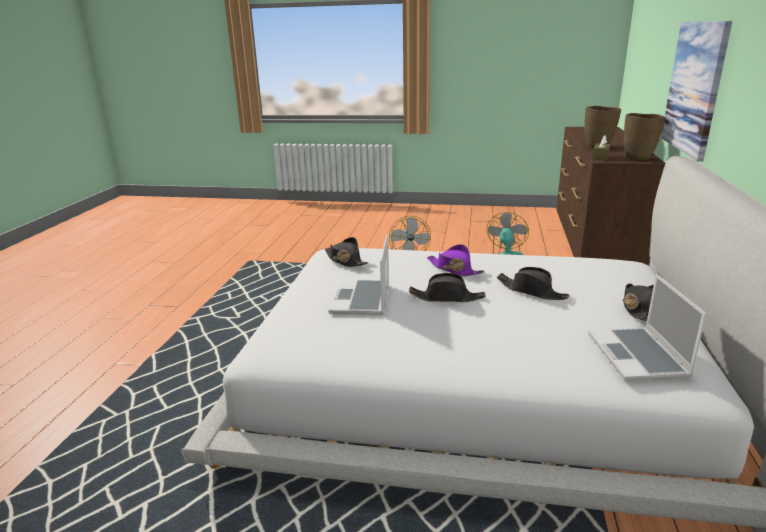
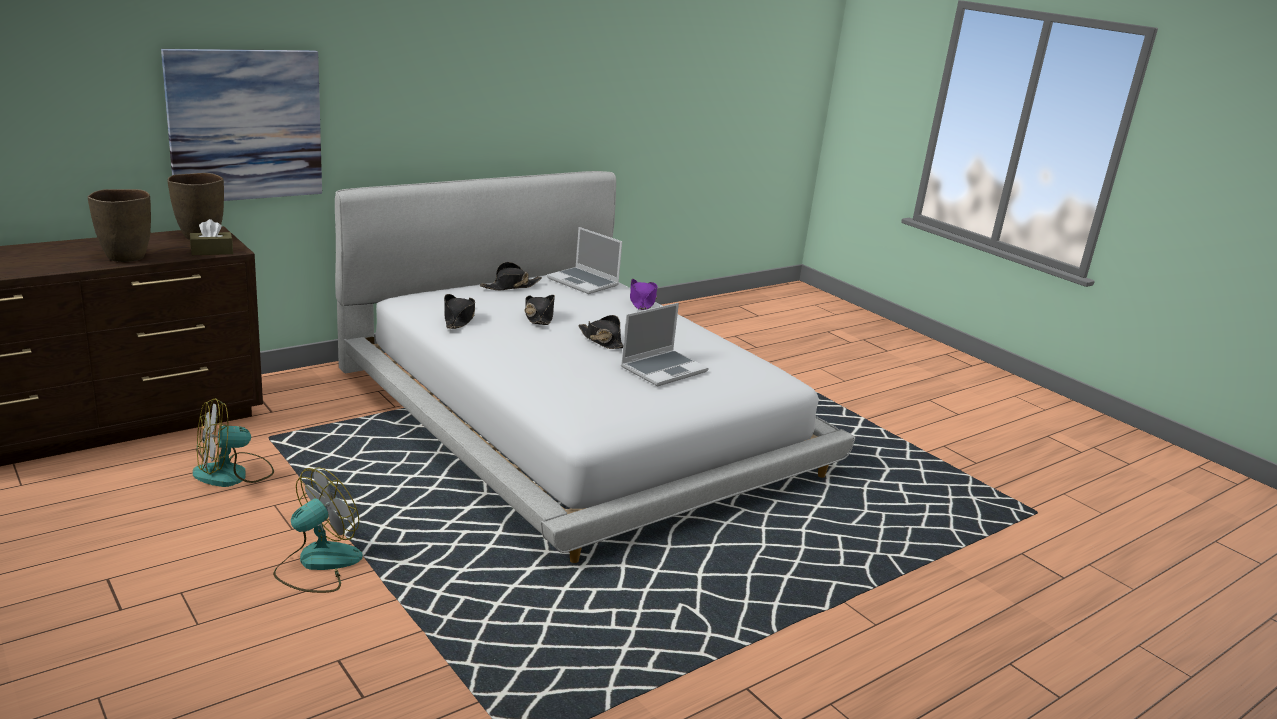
camera: 140 degrees left, 0 degrees up
(345, 260) = (607, 405): black hat -> black hat (459, 319)
(453, 269) = (542, 351): purple hat -> purple hat (642, 301)
(639, 356) = (584, 282): laptop -> laptop turned 90 degrees clockwise

